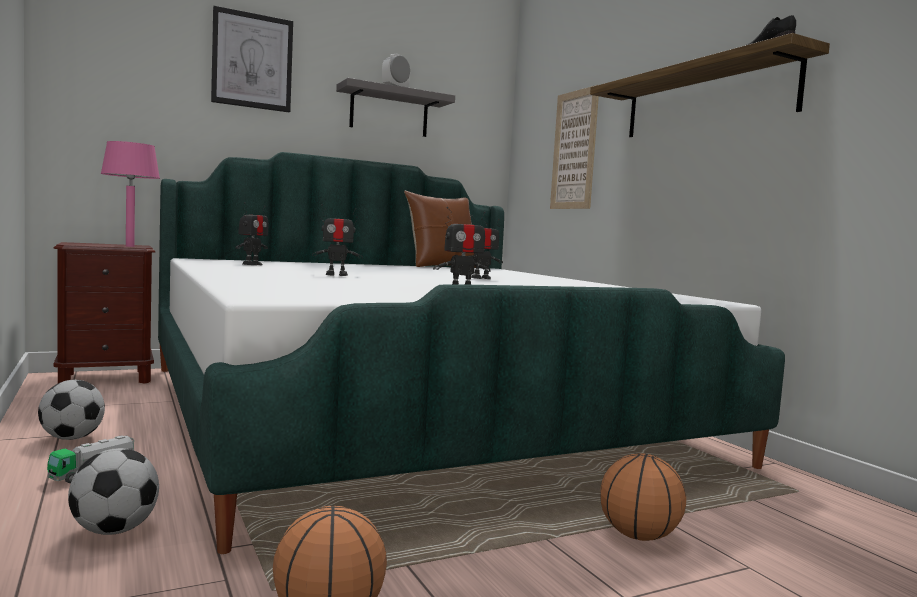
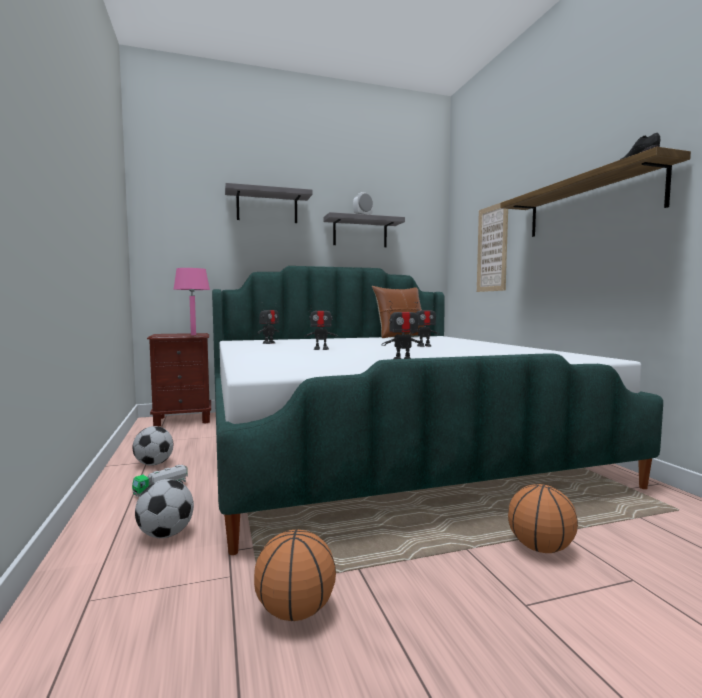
camera: 10 degrees right, 0 degrees up
(252, 61) = (267, 207): picture -> grey shelf

